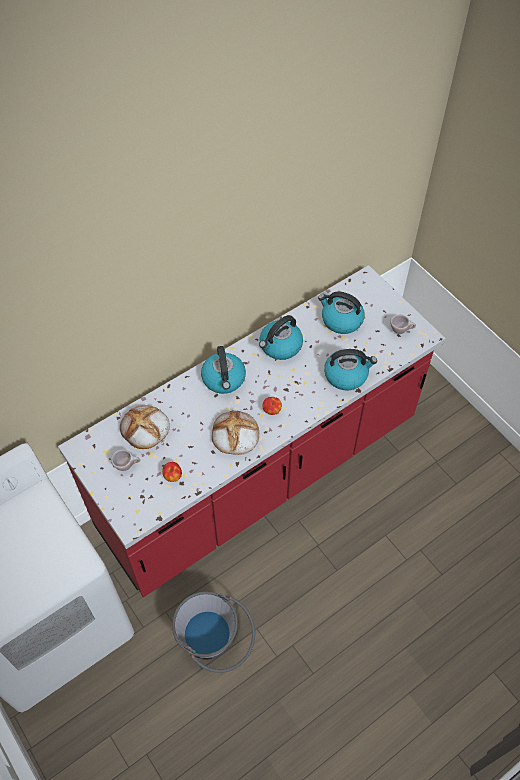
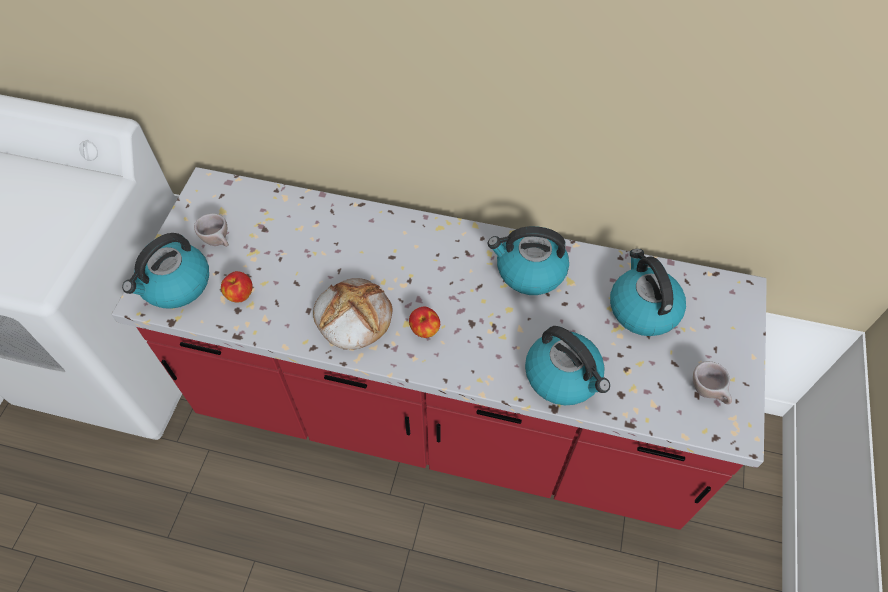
camera: 50 degrees right, 0 degrees up
(145, 429) = (282, 224): bread -> none
(216, 643) = (207, 529): grey bucket -> none
(224, 379) = (422, 249): kettle -> kettle (176, 285)

